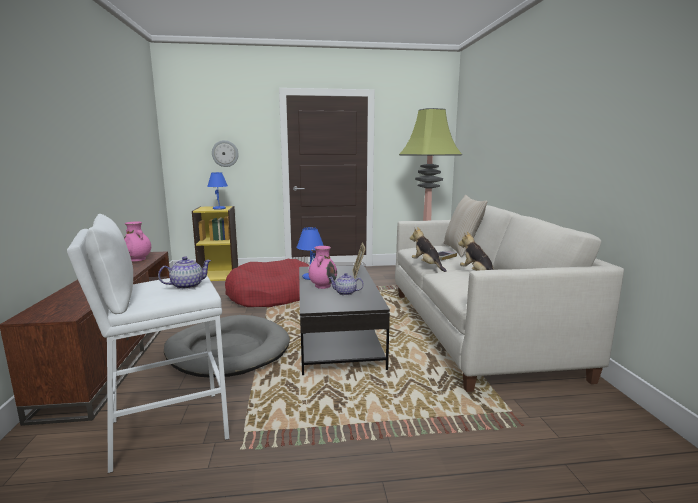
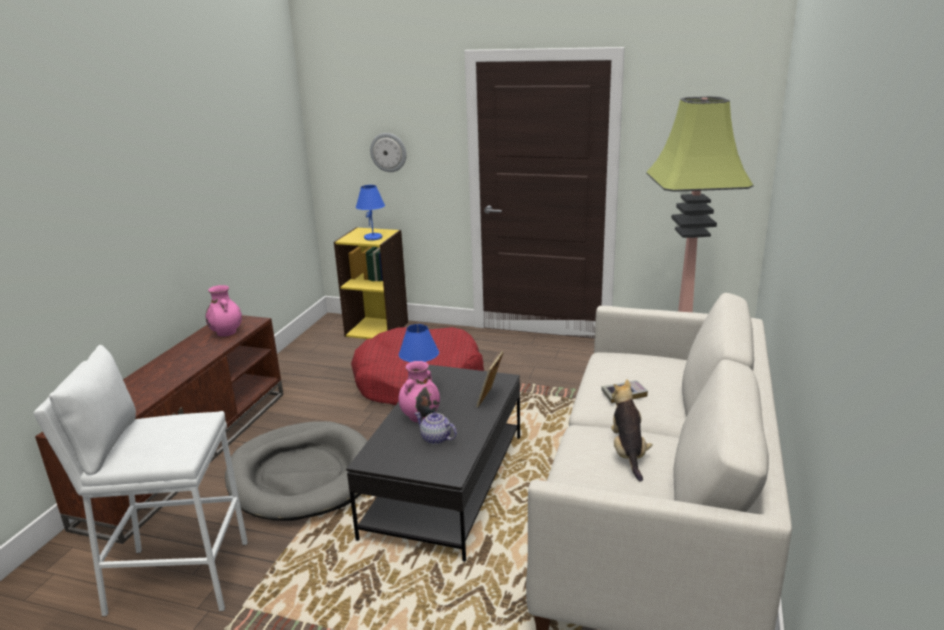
camera: 25 degrees right, 10 degrees up
(186, 286) = (176, 440): teapot -> none
(427, 266) = (583, 409): plush toy -> none
(461, 250) = (680, 378): beige pillow -> none

